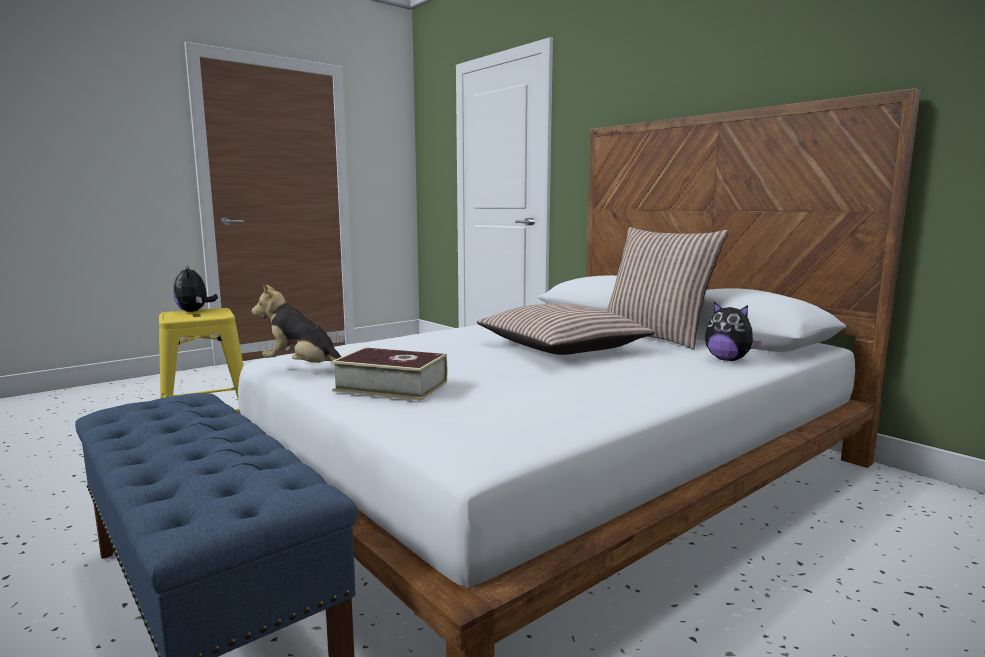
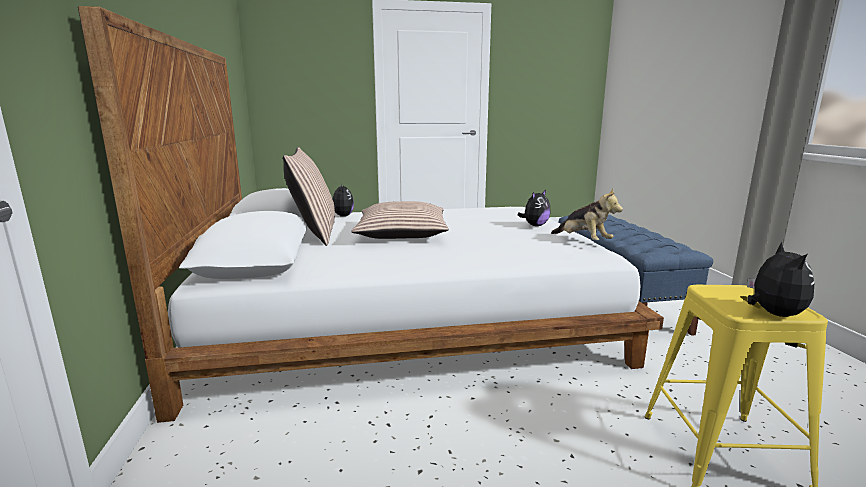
camera: 150 degrees left, 5 degrees up
(391, 386) = (535, 225): book -> plush toy

